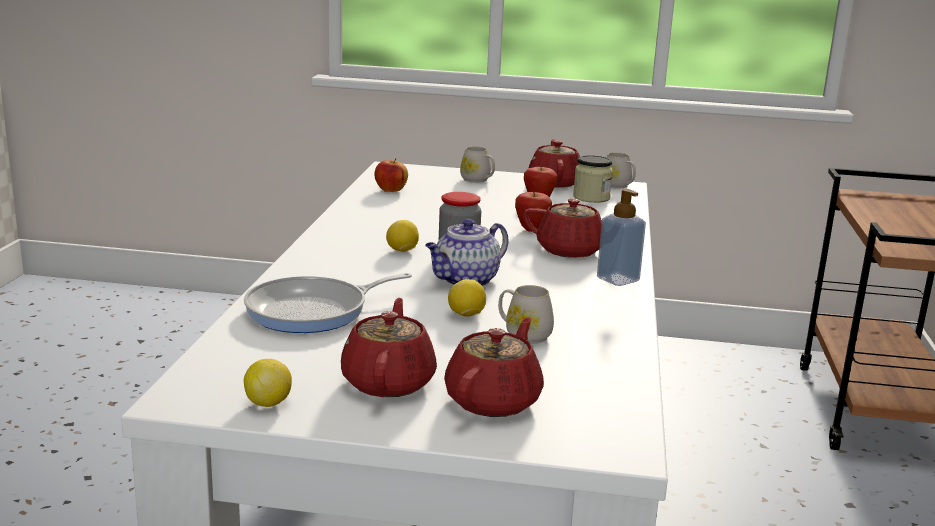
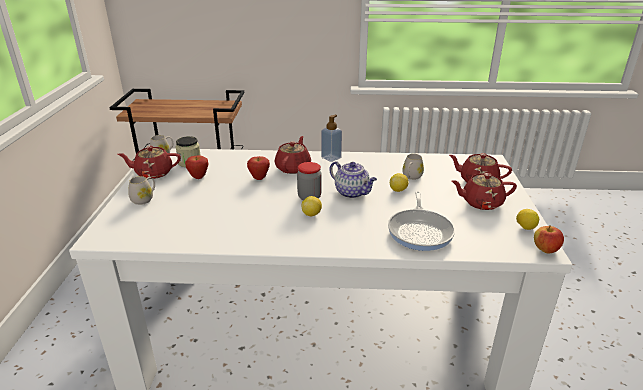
camera: 95 degrees left, 10 degrees up
(313, 311) = (420, 231): frying pan -> frying pan turned 45 degrees clockwise
(391, 190) = (171, 231): apple -> apple (545, 250)

